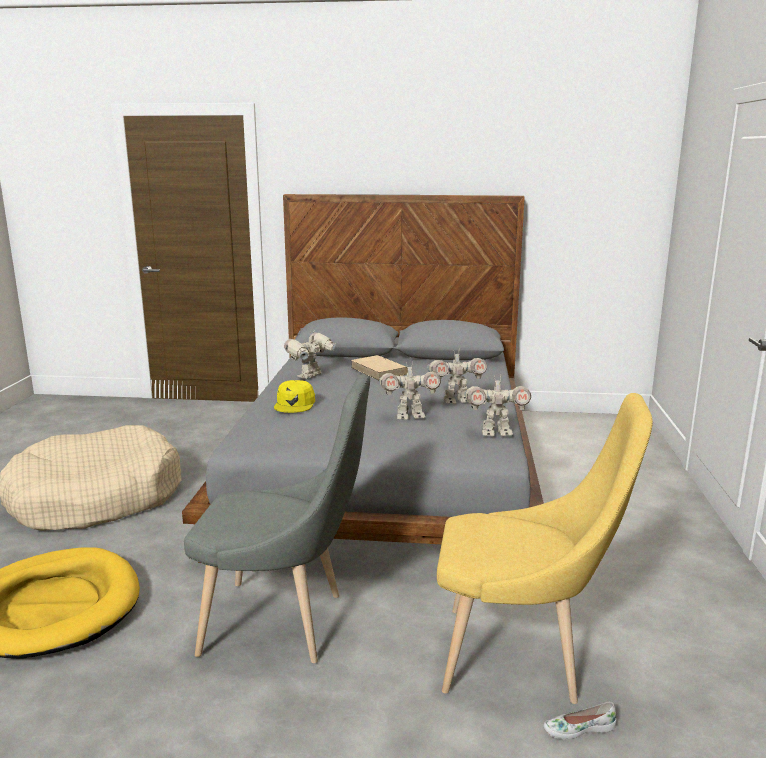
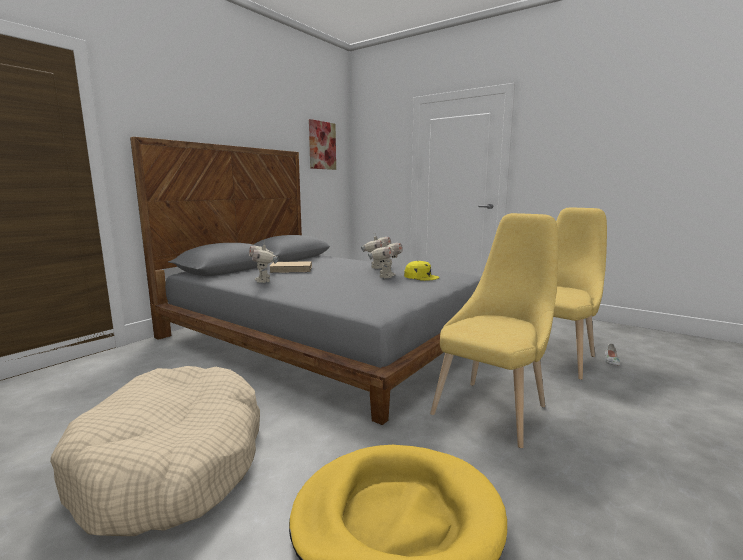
camera: 60 degrees left, 5 degrees down
(283, 624) = (494, 408): grey chair -> yellow chair
(295, 404) = (325, 288): yellow cap -> yellow cap (421, 277)
(495, 433) = (434, 270): toy robot -> none
(595, 179) = (322, 145): none -> picture

